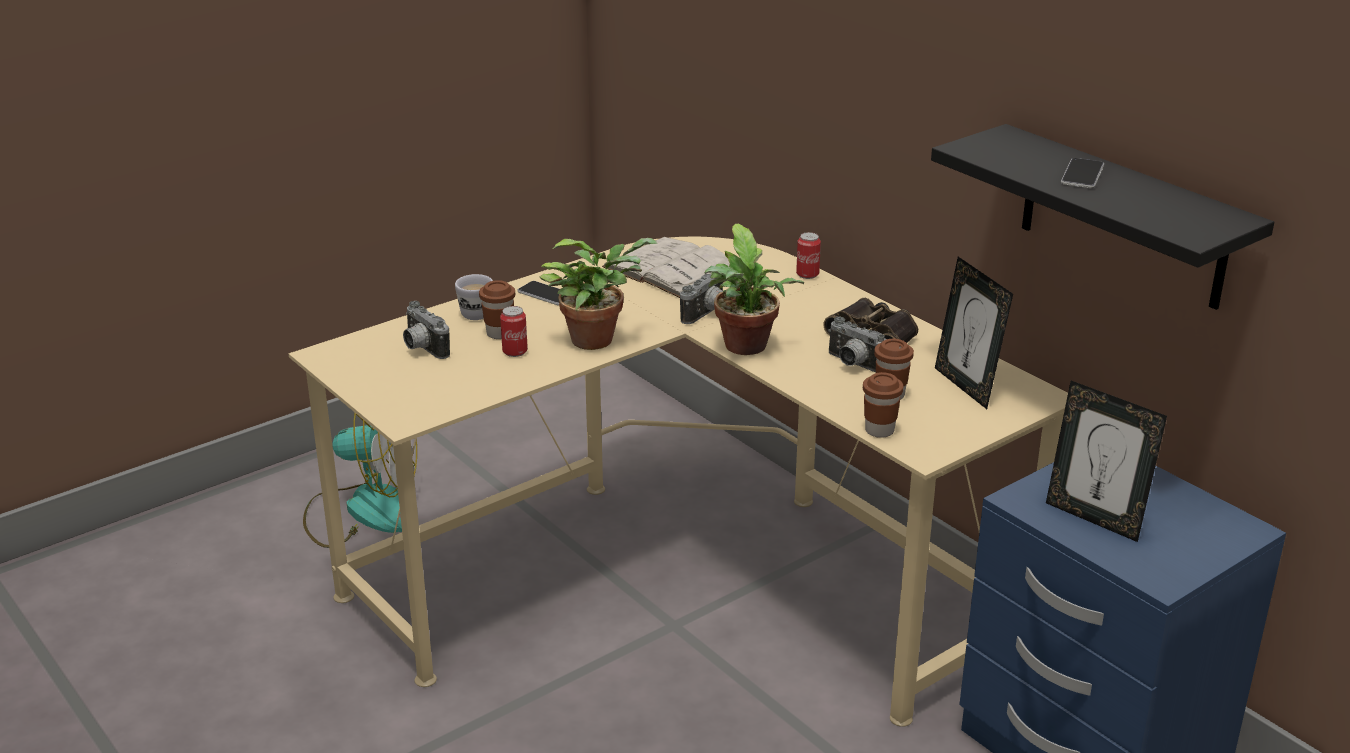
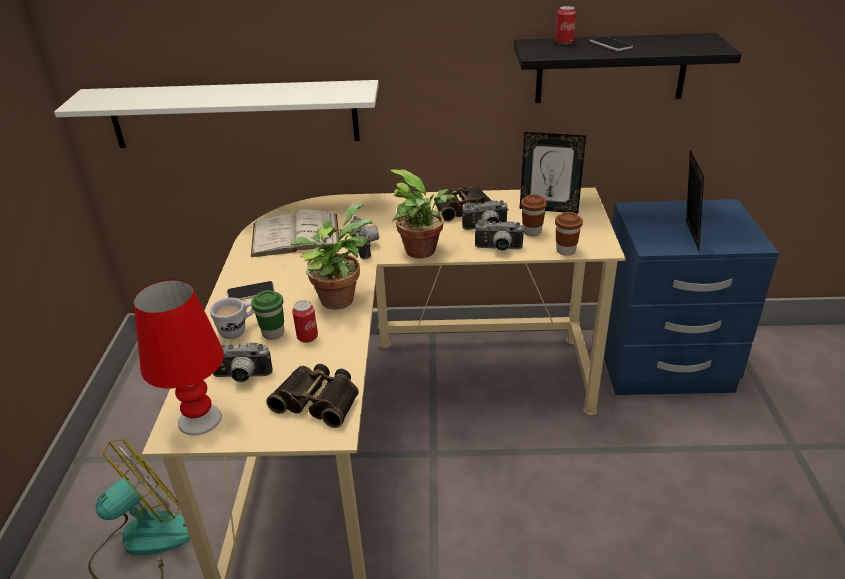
camera: 50 degrees left, 5 degrees up
(350, 357) = (200, 420): none -> red table lamp
(435, 396) = (319, 400): none -> binoculars
(499, 333) = (273, 333): brown cup -> green cup
(717, 103) = (234, 114): none -> white shelf
(807, 274) = (369, 199): can -> can (564, 42)
(817, 388) = (498, 249): none -> camera
(1095, 518) = (687, 236): picture frame -> picture frame turned 75 degrees counterclockwise

